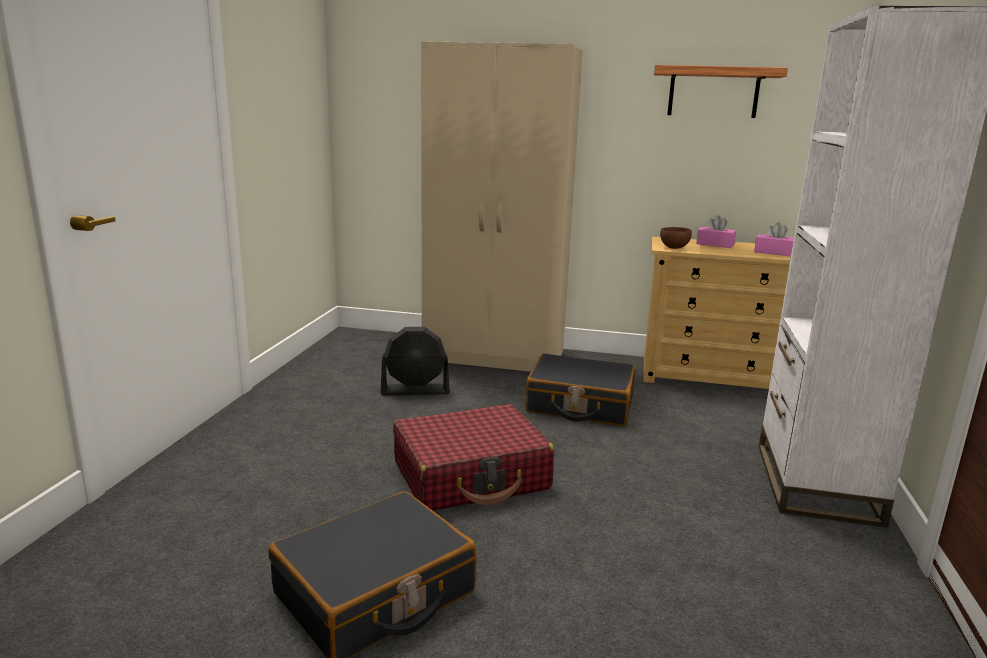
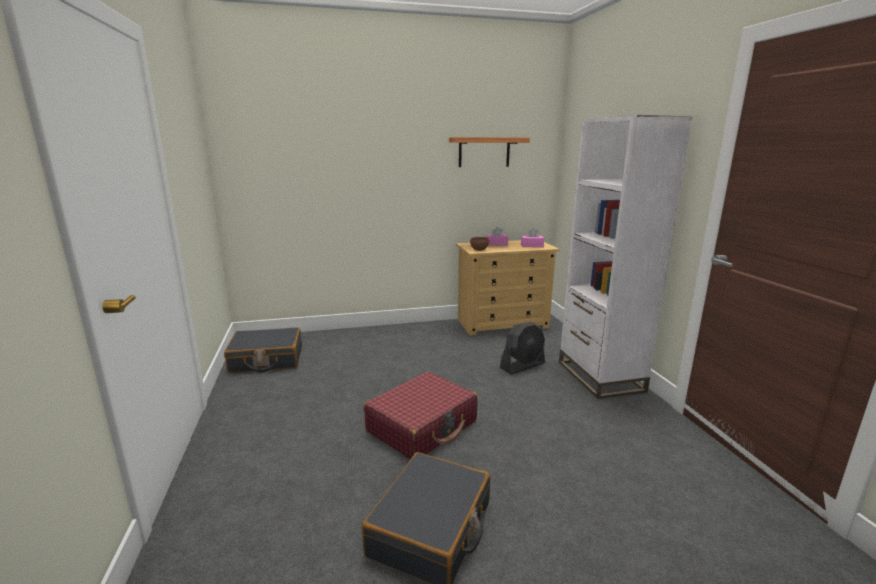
camera: 25 degrees left, 0 degrees up
(415, 390) = (335, 374): black fan -> black fan (522, 366)
(496, 356) = (368, 337): beige wardrobe -> none
(580, 405) = (447, 359): black suitcase -> black suitcase (266, 360)

